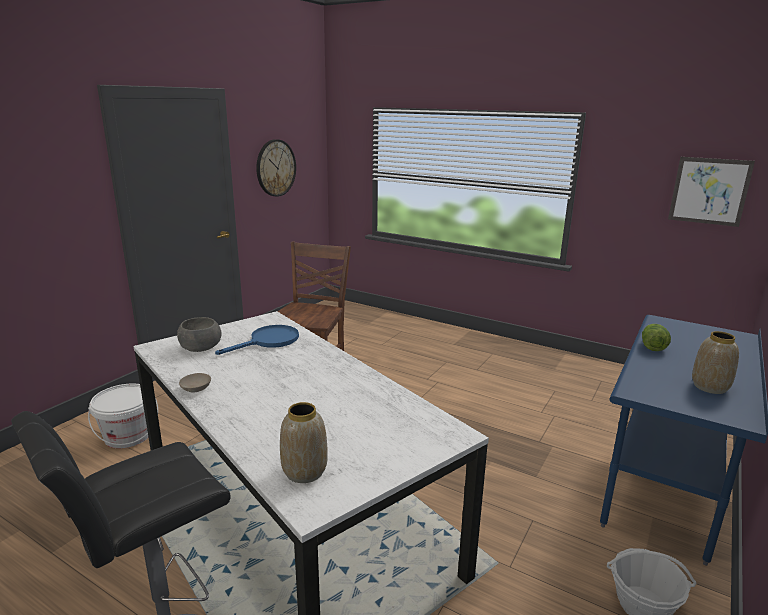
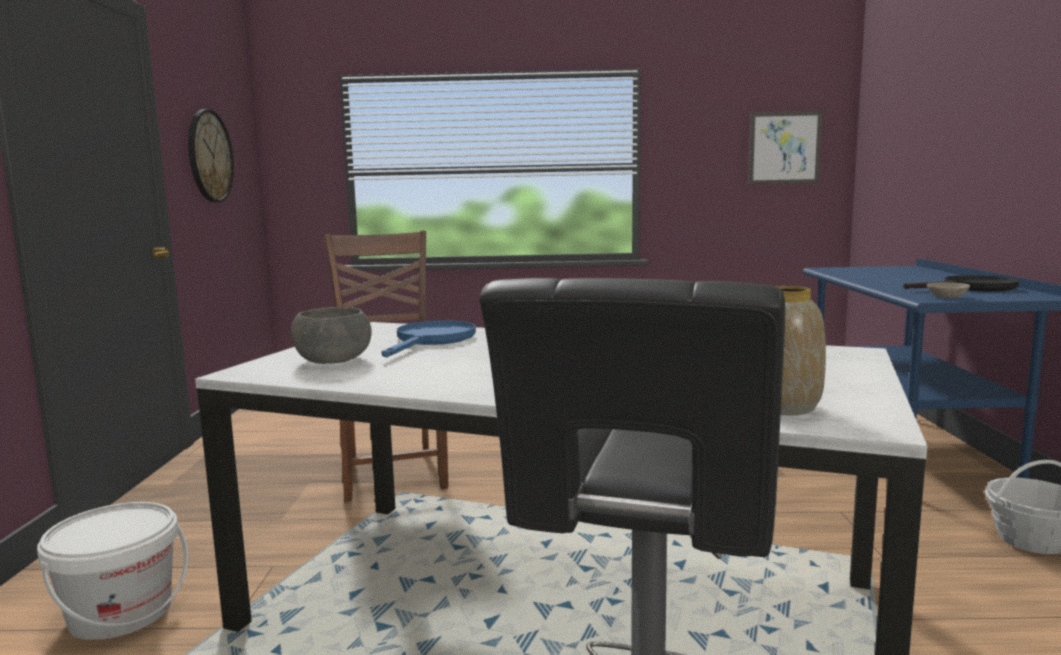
camera: 30 degrees left, 10 degrees down
(197, 388) = (431, 387): beige bowl -> beige bowl (947, 296)
(652, 346) = (863, 279): lettuce -> none
(710, 387) = (971, 288): vase -> black frying pan

